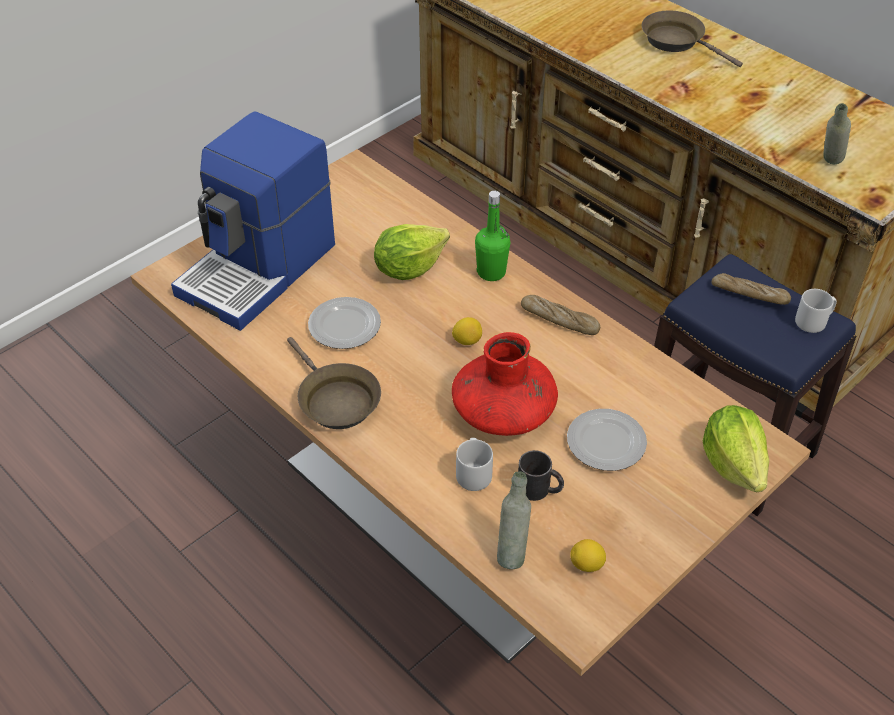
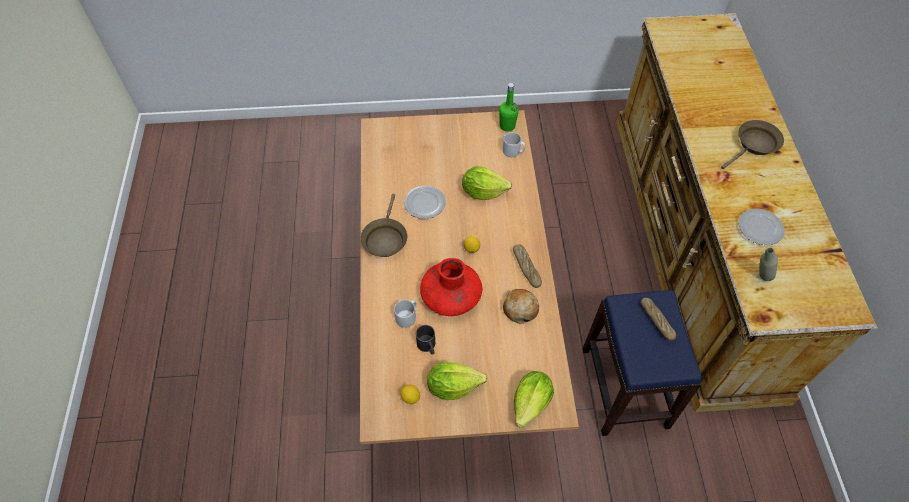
camera: 40 degrees right, 10 degrees up
(259, 269) = (416, 150): coffee machine -> none
(491, 272) = (520, 220): green bottle -> green bottle (507, 126)
(512, 552) = (385, 366): grey bottle -> none
(603, 369) = (520, 309): none -> bread
(605, 442) = (481, 346): plate -> plate (760, 228)
(624, 512) = (453, 386): none -> lettuce
(677, 41) = (754, 145): brown frying pan -> brown frying pan turned 60 degrees clockwise
(813, 321) = (676, 360): grey mug -> grey mug (513, 151)

